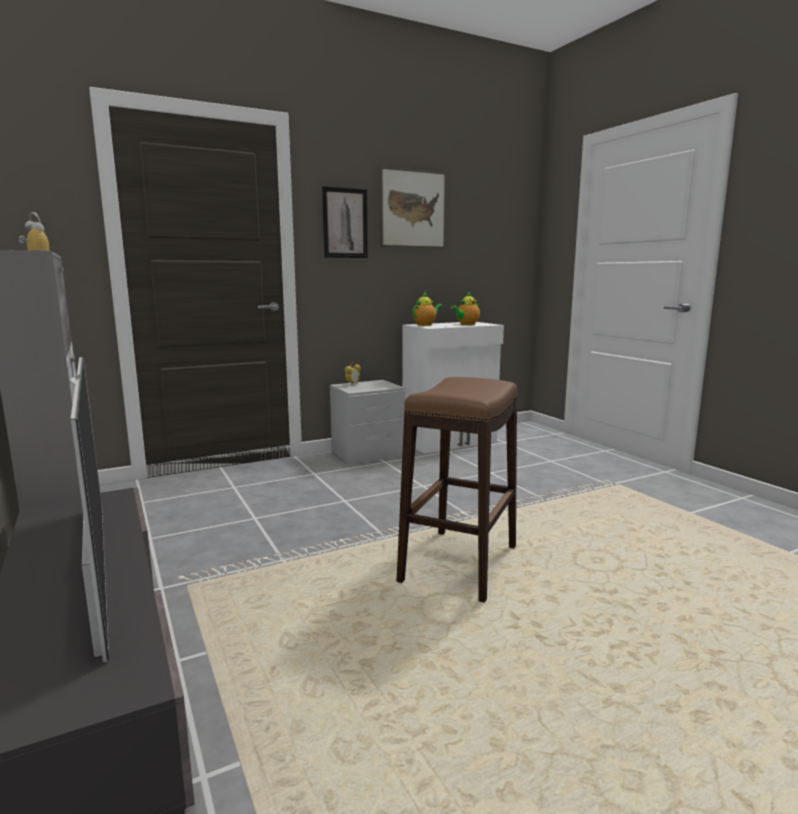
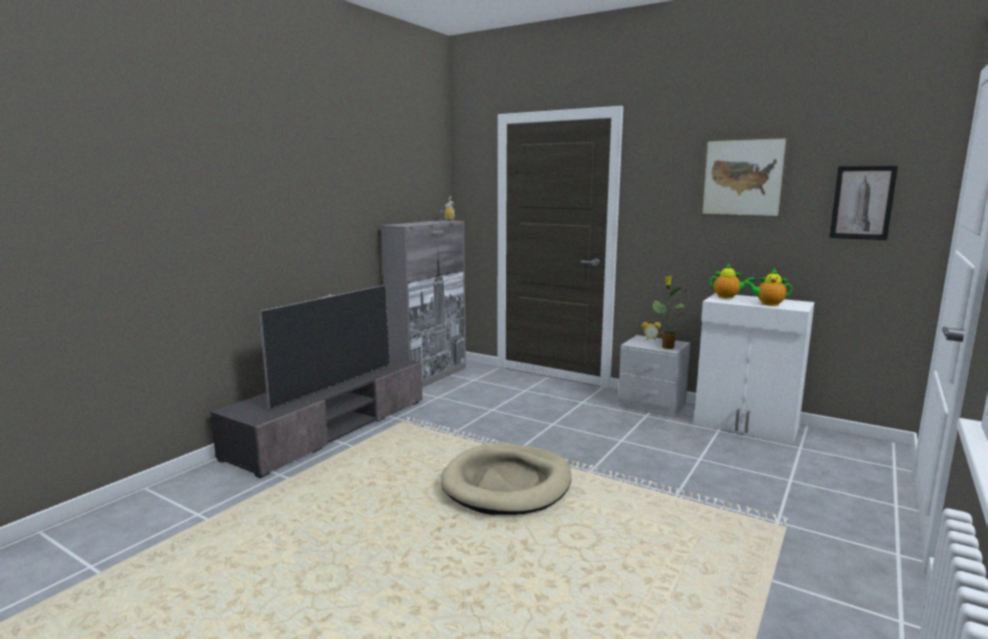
camera: 60 degrees right, 0 degrees up
(345, 223) = (665, 194): picture -> picture (862, 202)
(384, 386) = (666, 347): none -> potted plant
(459, 563) = (507, 484): brown stool -> beige dog bed

